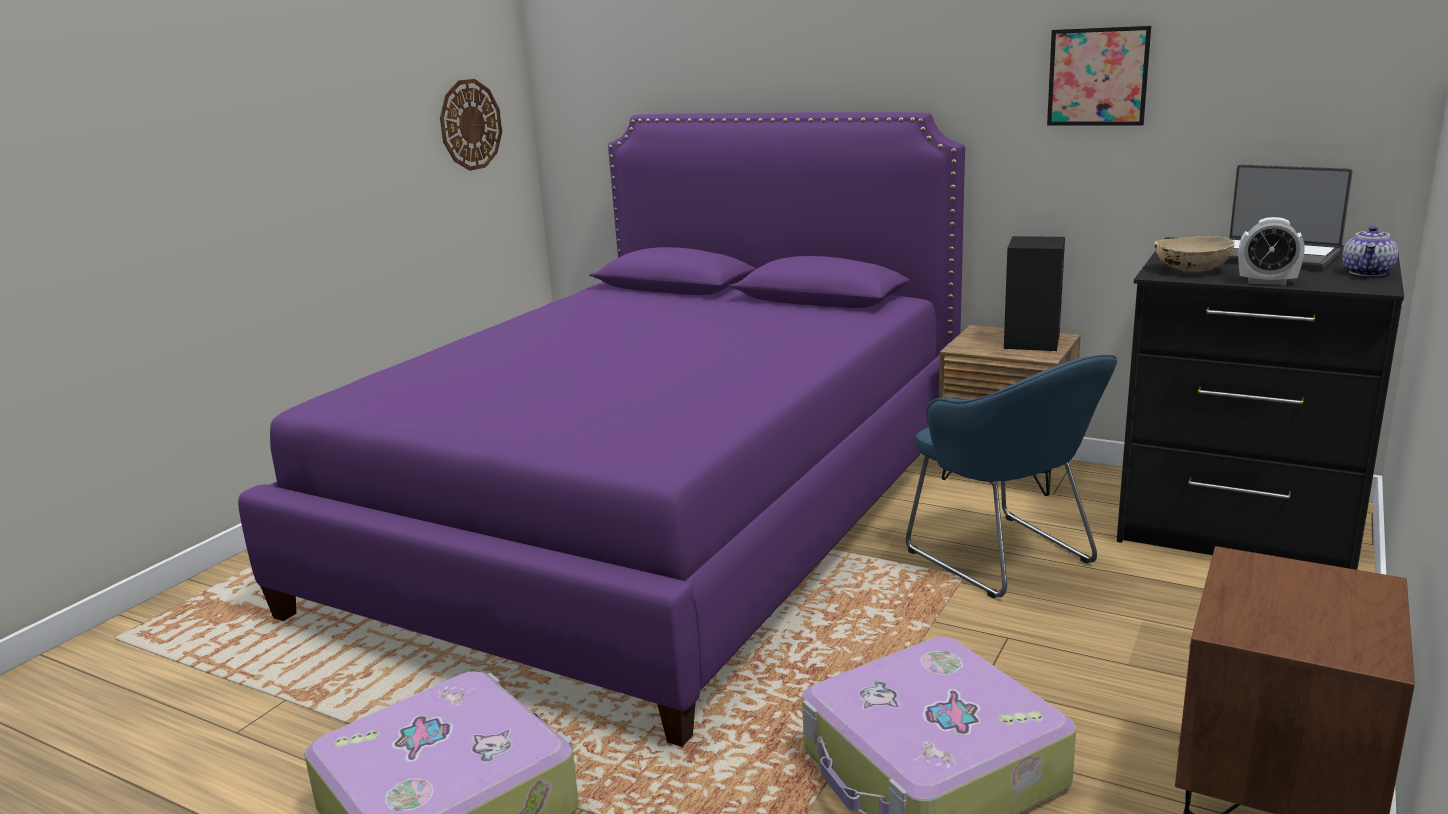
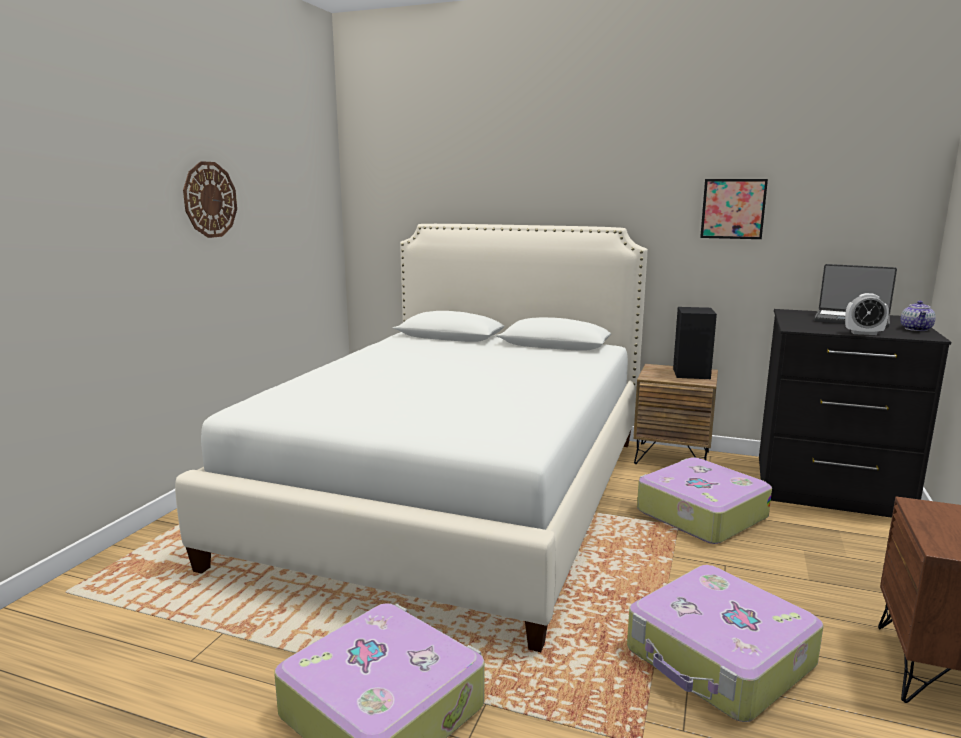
camera: 10 degrees left, 5 degrees down
(470, 124) = (308, 225): wall clock -> wall clock (210, 199)
(658, 521) = (456, 494): purple bed -> white bed
(1006, 559) = (699, 514): blue armchair -> suitcase
(1191, 270) = (811, 326): beige bowl -> none

